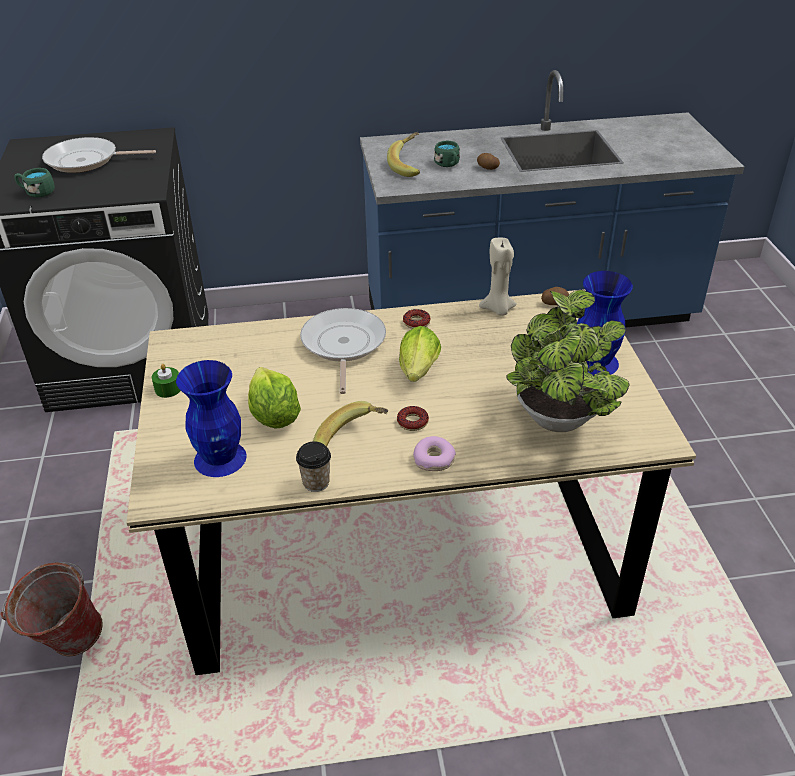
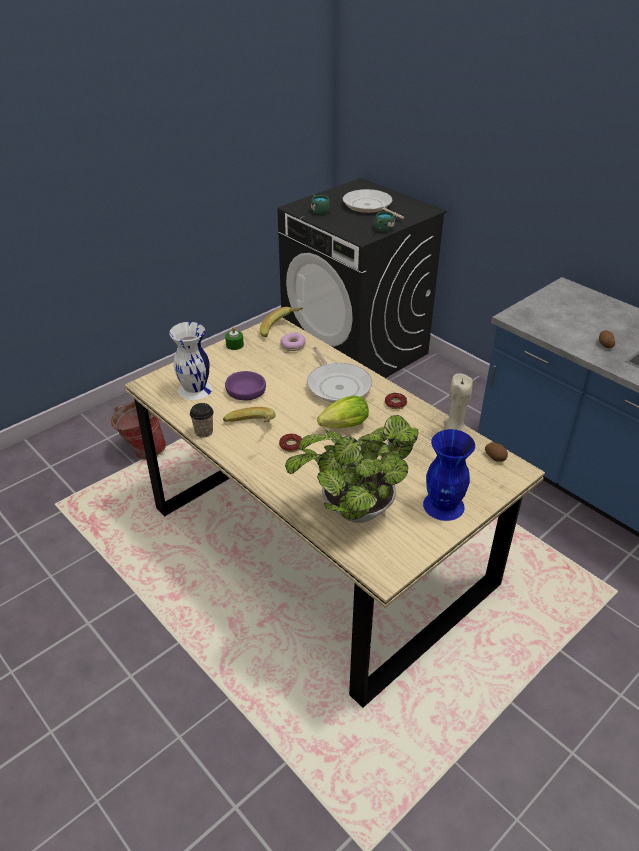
camera: 55 degrees right, 0 degrees up
(220, 459) = (194, 390): blue vase -> white vase
(274, 416) = (246, 391): lettuce -> purple bowl
(343, 345) = (338, 385): frying pan -> frying pan turned 105 degrees clockwise
(410, 166) = (553, 312): banana -> banana (281, 330)
(434, 459) = (263, 469): donut -> donut (293, 346)
(448, 164) = (582, 326): green mug -> green mug (382, 229)

